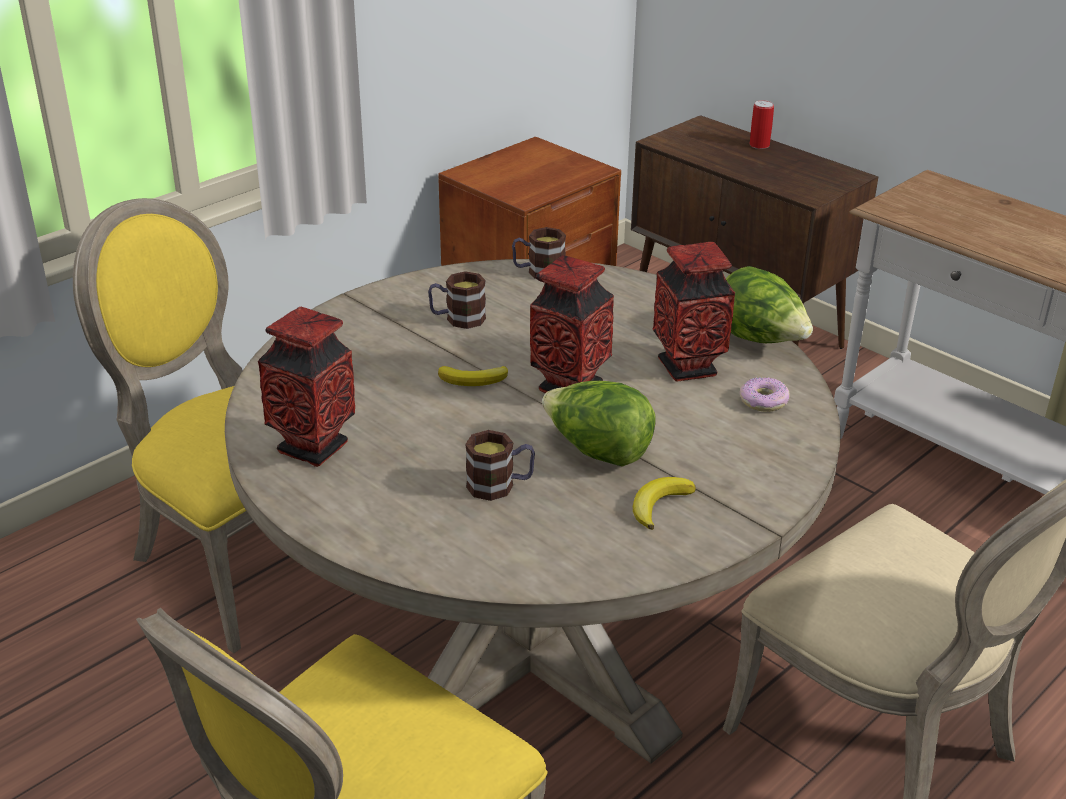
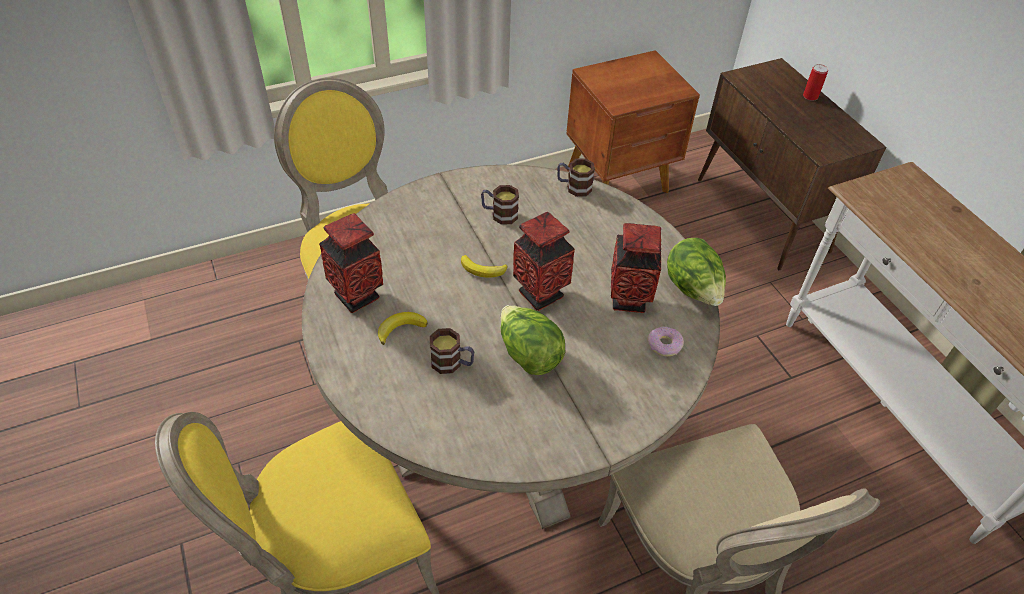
camera: 20 degrees right, 15 degrees up
(659, 505) = (544, 412): banana -> banana (400, 328)

